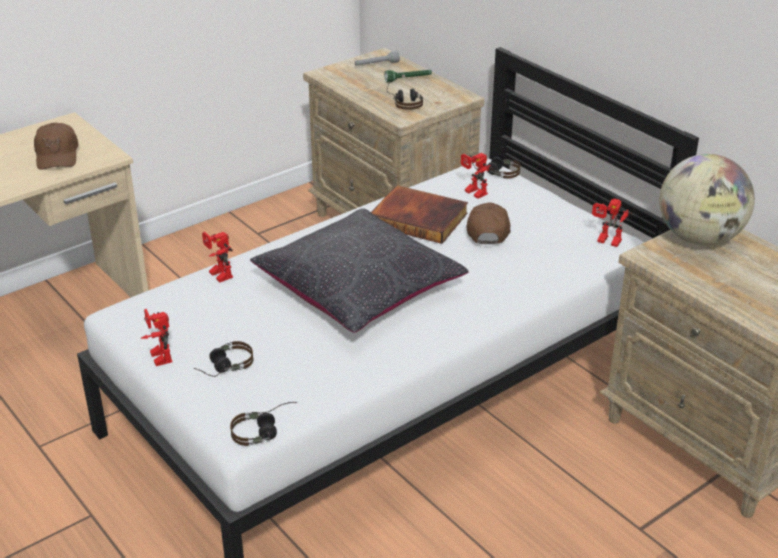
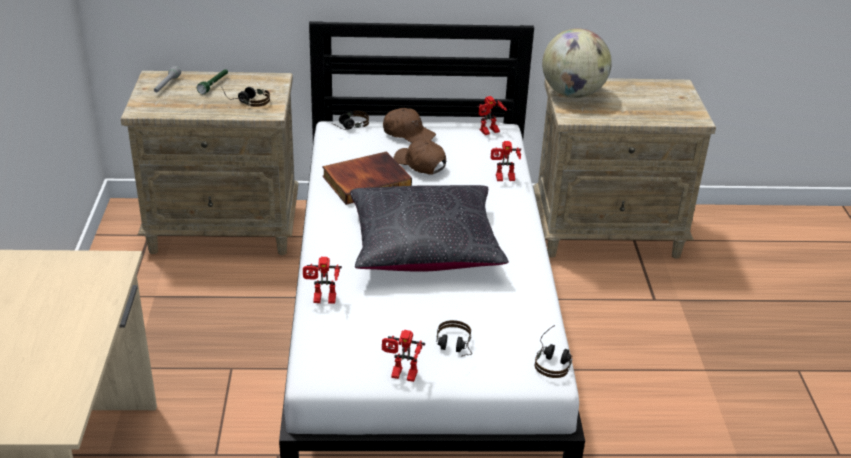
camera: 55 degrees left, 0 degrees up
(57, 155) = (69, 288): brown cap -> brown cap (408, 134)
(472, 193) = (362, 147): toy robot -> toy robot (504, 179)

